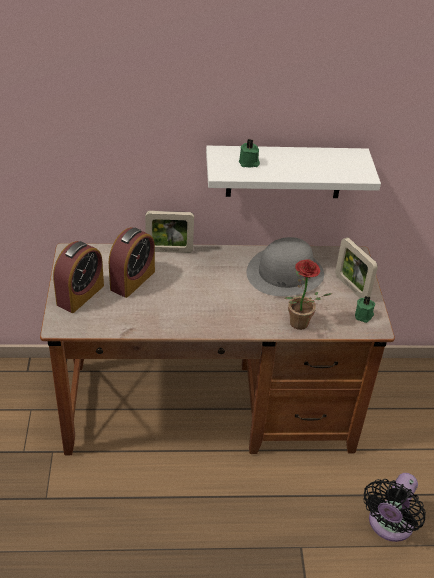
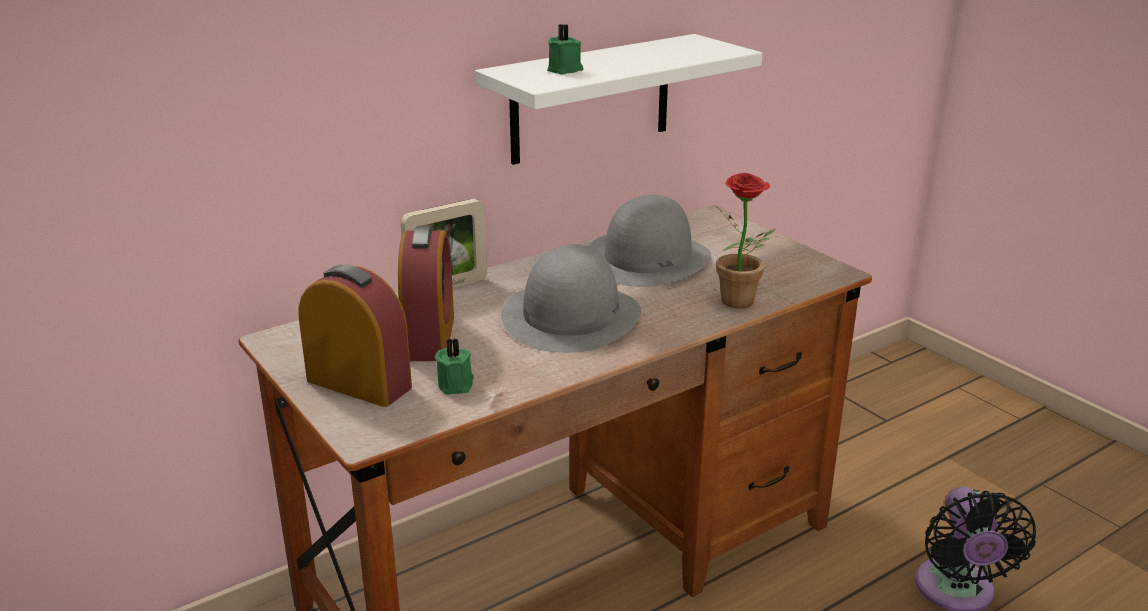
camera: 30 degrees left, 15 degrees down
(80, 295) = (359, 384): alarm clock -> alarm clock turned 60 degrees counterclockwise
(207, 295) = (570, 316): none -> grey hat
(351, 288) = (752, 246): picture frame -> none
(364, 315) = (806, 266): green candle -> green candle (457, 384)

